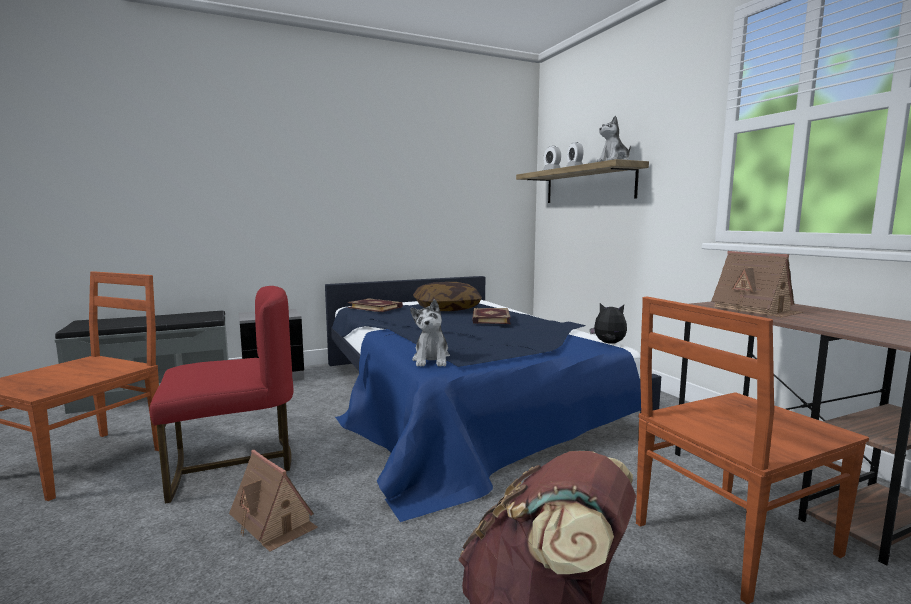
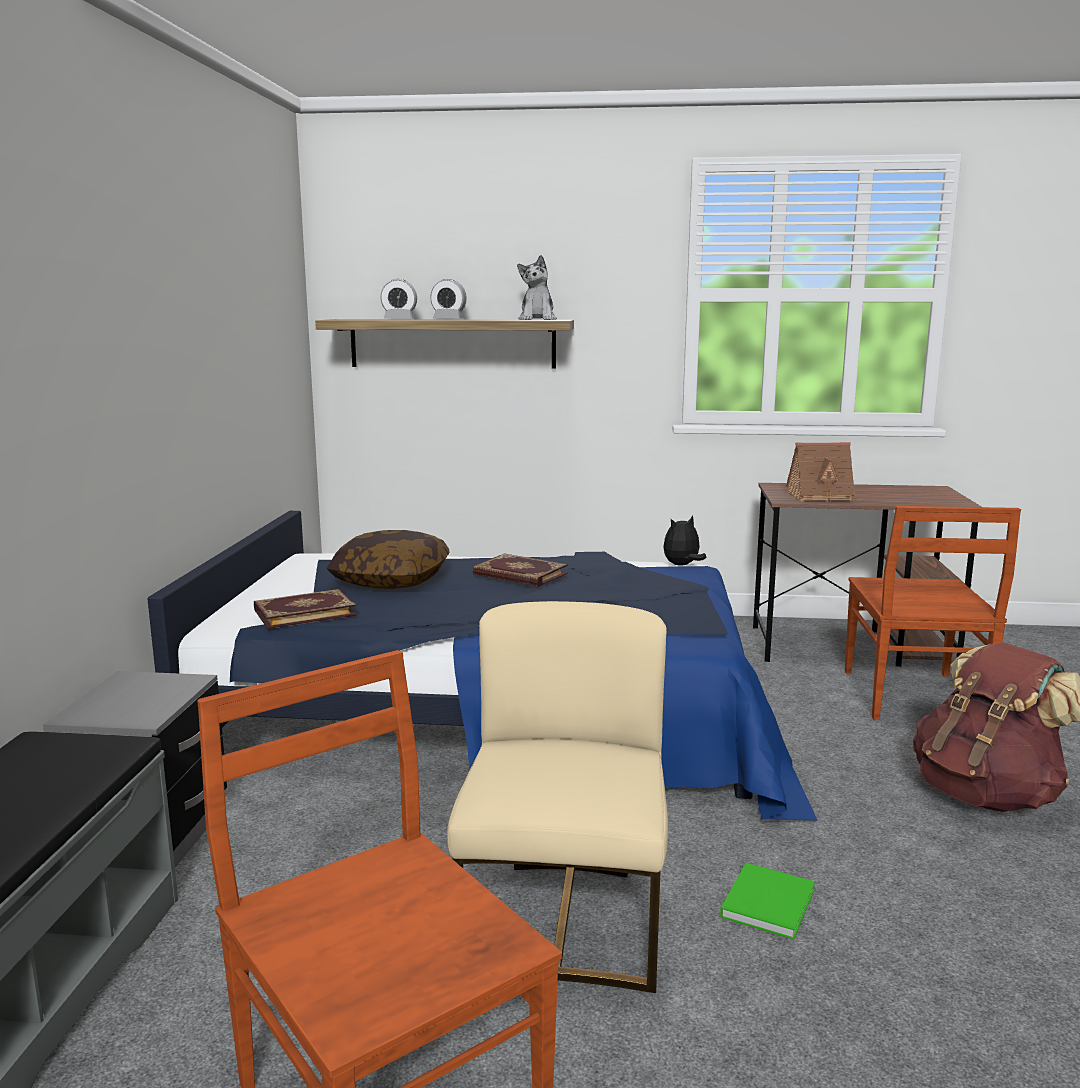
camera: 60 degrees left, 5 degrees up
(232, 464) = (564, 921): red chair -> beige chair
(274, 522) = (769, 902): toy house -> green book
(432, 360) = (672, 642): plush toy -> none

